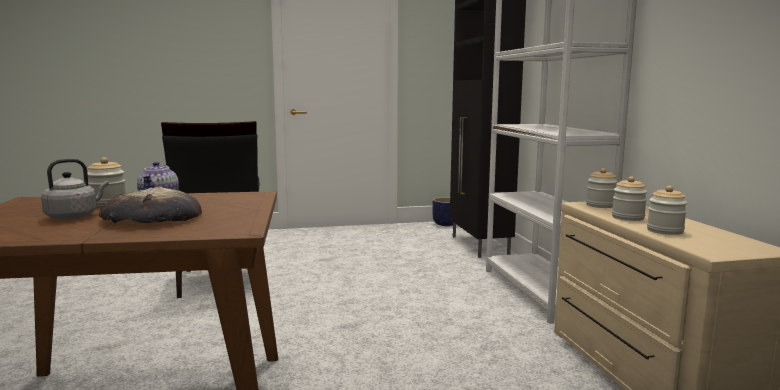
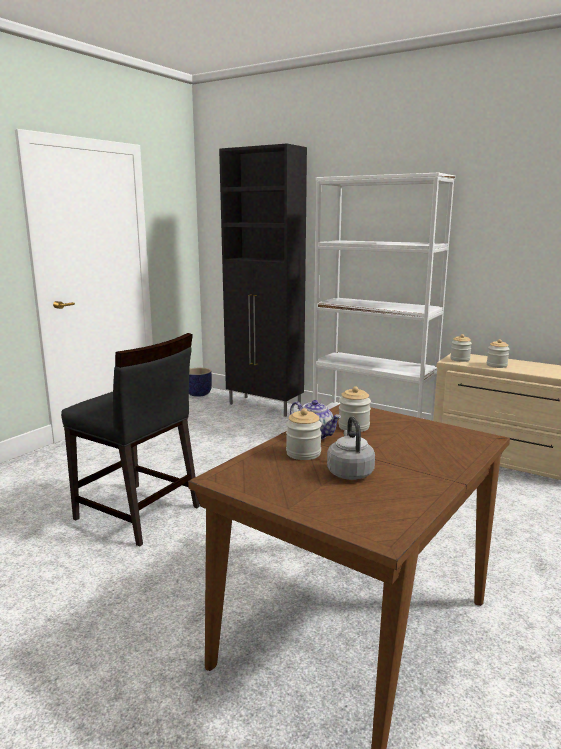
camera: 45 degrees left, 5 degrees up
(152, 218) = (399, 451): bread -> none
(665, 231) = (534, 370): jar -> jar (353, 427)

